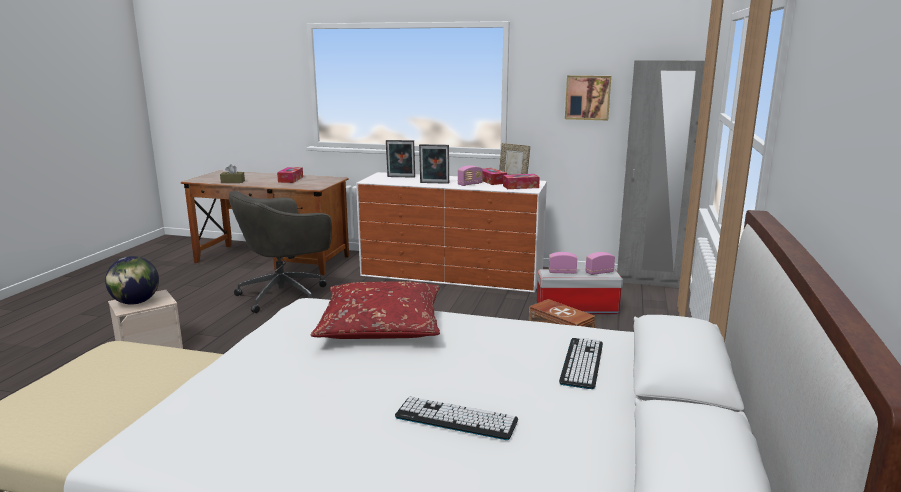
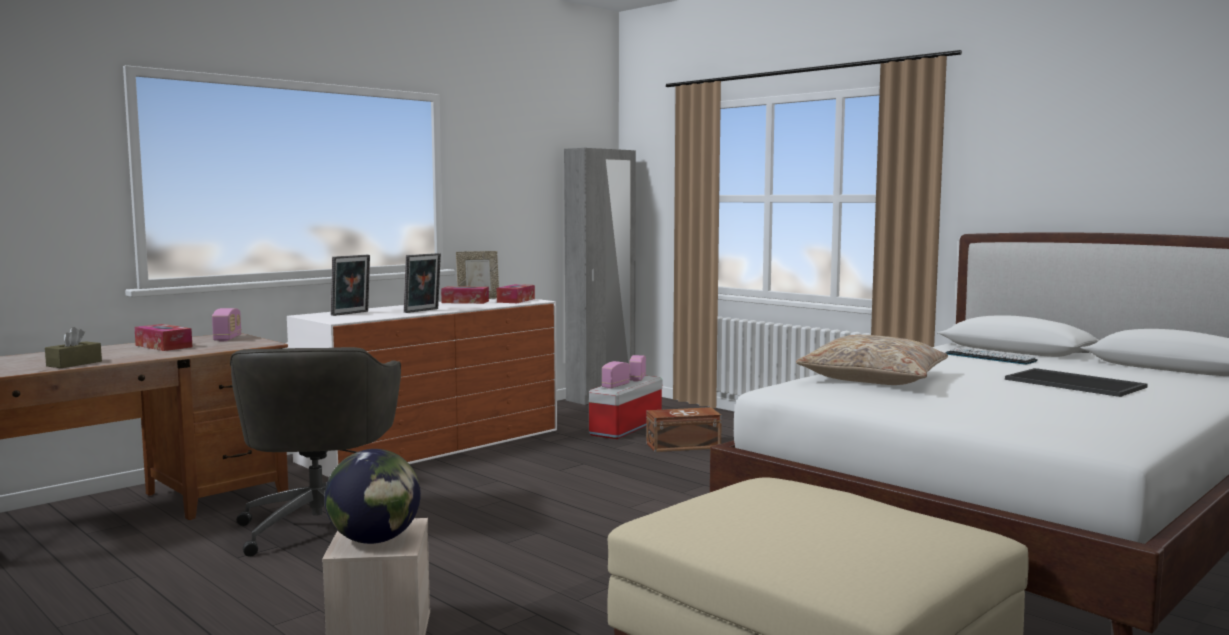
camera: 60 degrees left, 10 degrees down
(381, 326) = (873, 378): red pillow -> beige pillow
(456, 419) = (1076, 383): keyboard -> tray
(470, 184) = (462, 306): radio -> radio (227, 338)
(587, 97) = (523, 191): picture -> none

